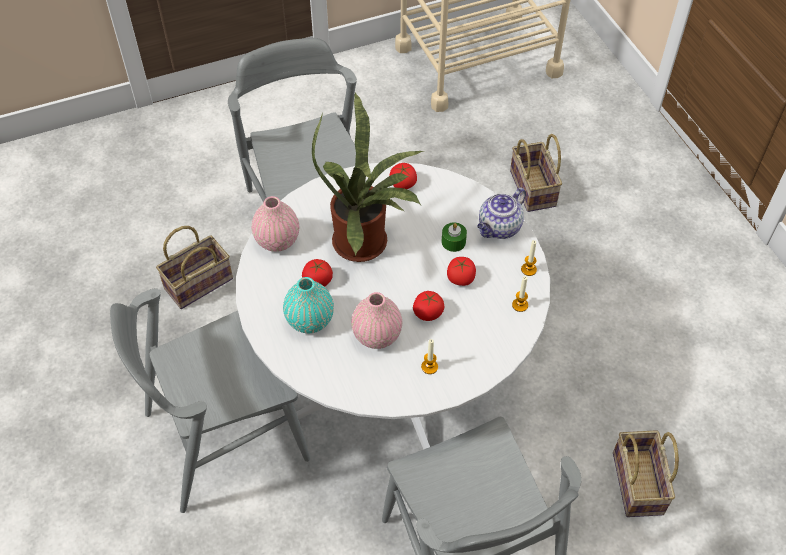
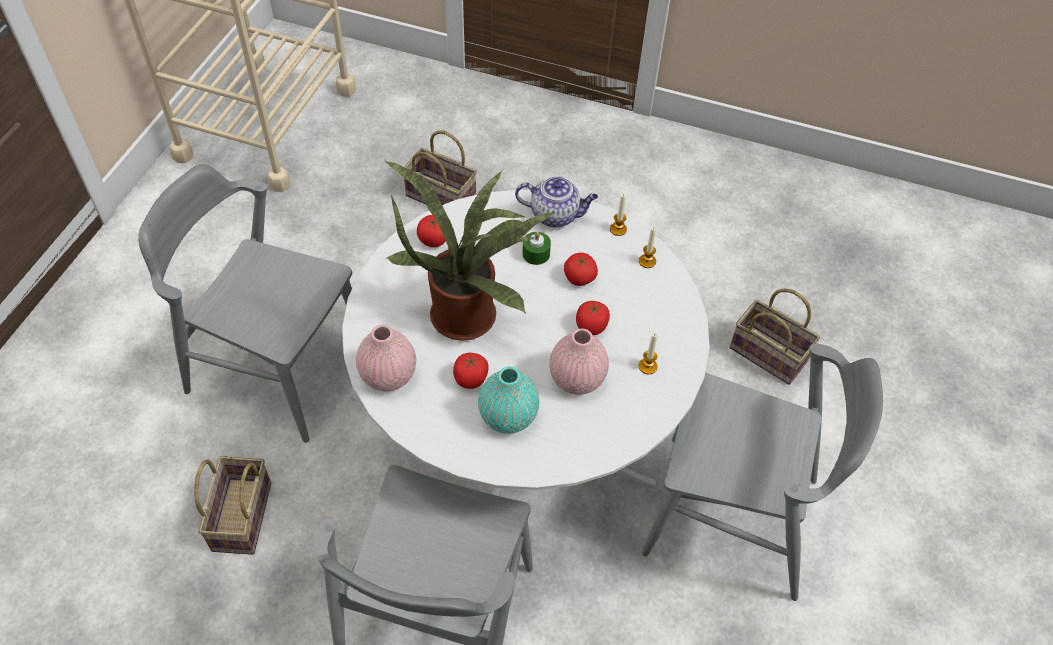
camera: 50 degrees left, 0 degrees up
(499, 228) = (556, 215): teapot -> teapot turned 75 degrees counterclockwise

